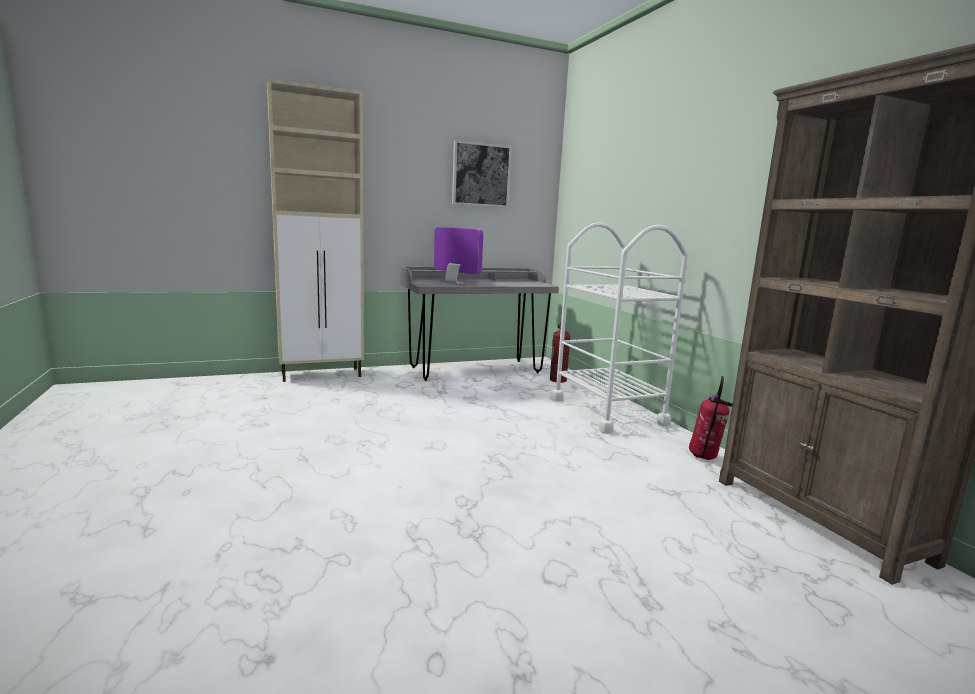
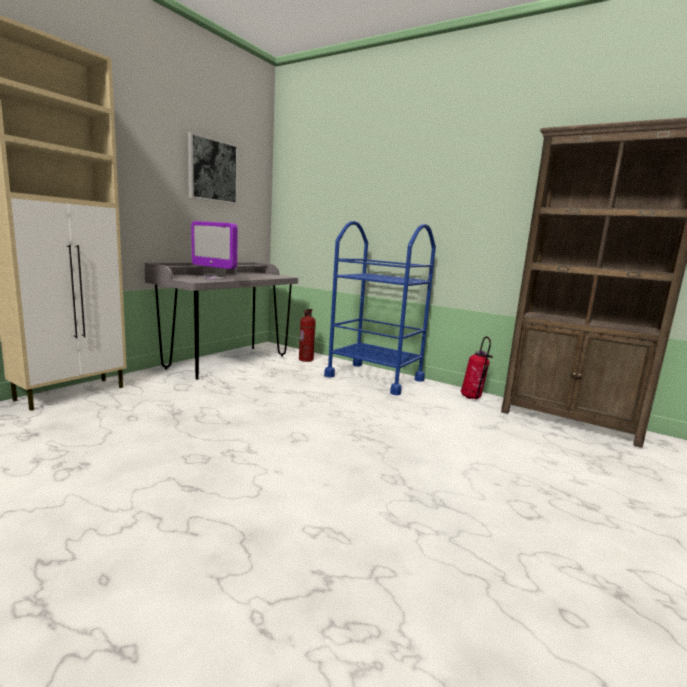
camera: 35 degrees left, 0 degrees up
(455, 283) = (215, 278): monitor -> monitor turned 150 degrees counterclockwise
(607, 411) = (374, 378): white cart -> blue cart

